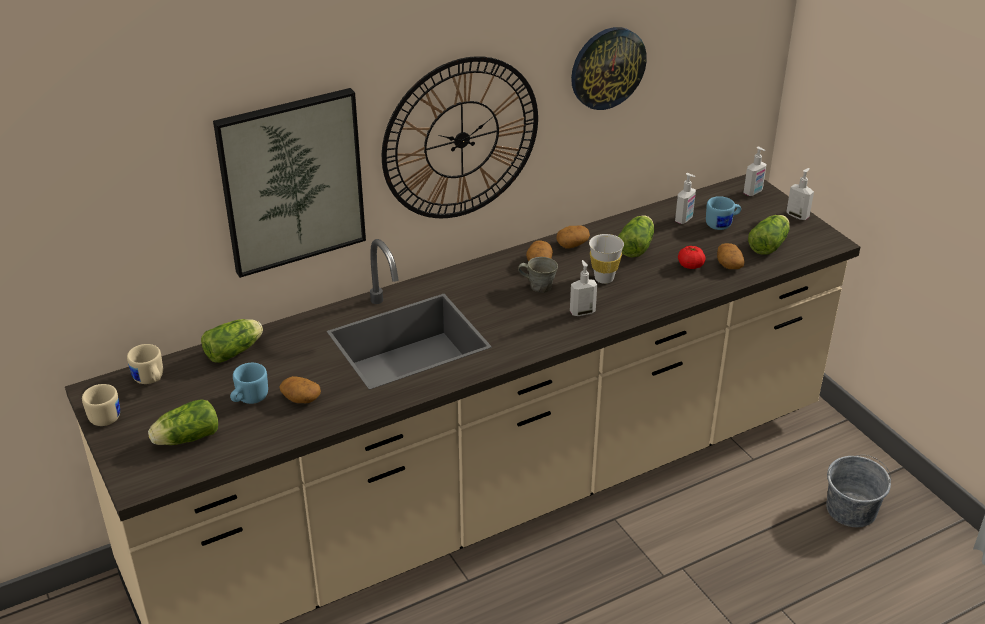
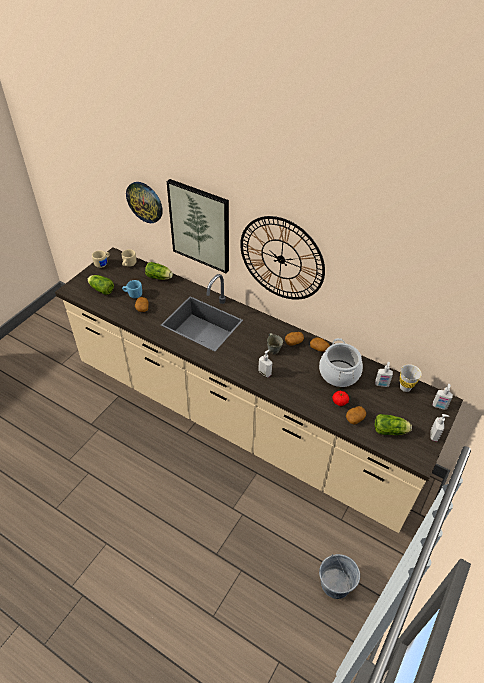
camera: 60 degrees right, 10 degrees up
(604, 278) = (299, 371): white cup -> white cup (405, 387)
(607, 67) = (372, 276): wall clock -> wall clock (145, 202)
(637, 246) = (339, 373): lettuce -> cooking pot
(722, 224) = (392, 402): blue mug -> none

